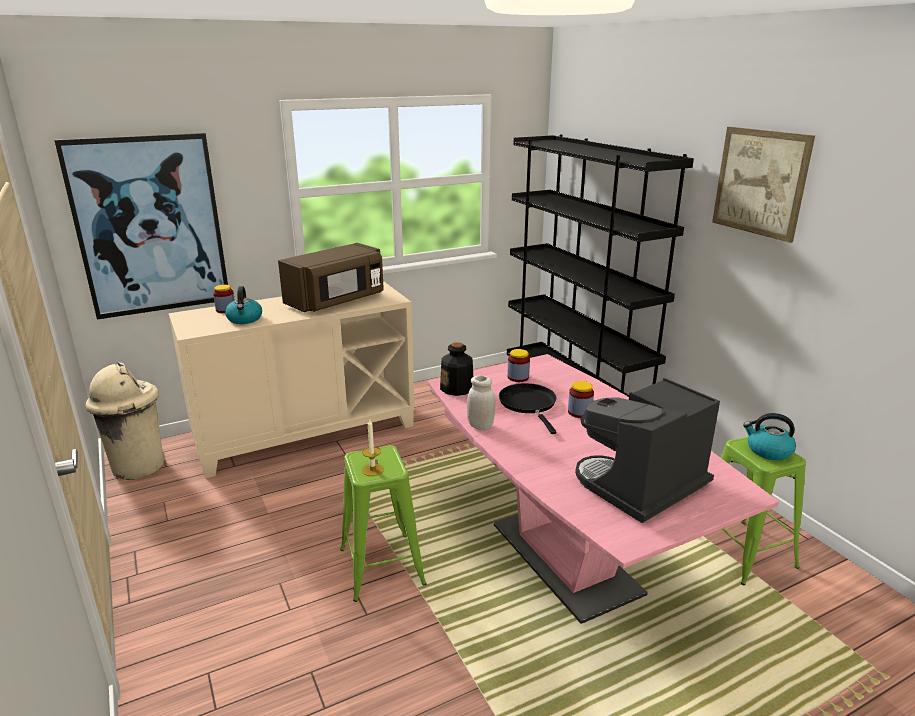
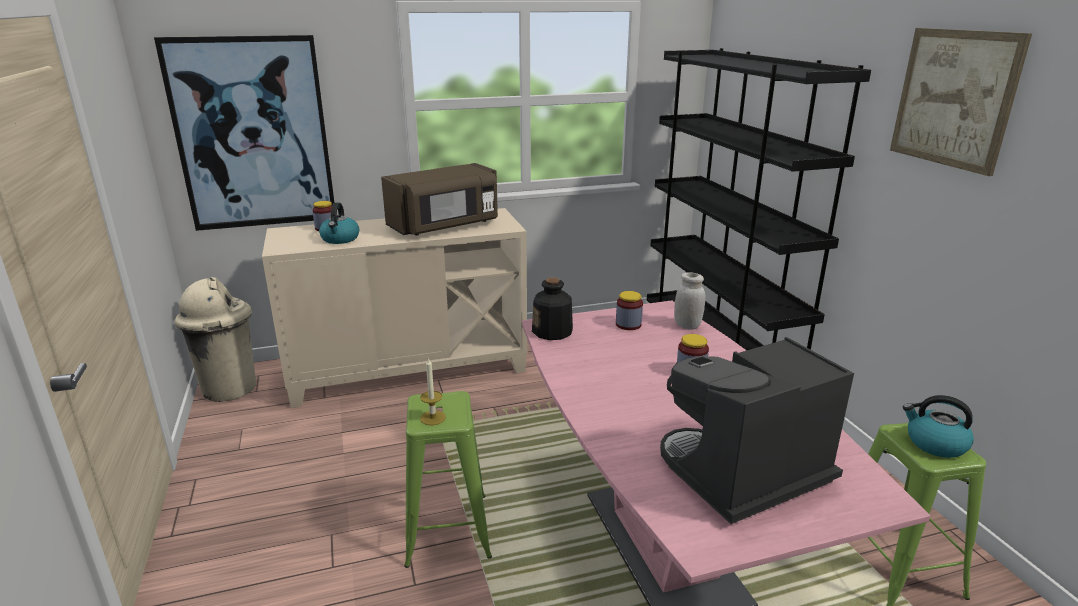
camera: 10 degrees right, 0 degrees up
(480, 426) = (564, 378): white jar -> white jar (687, 325)
(529, 404) = (631, 357): black frying pan -> none

